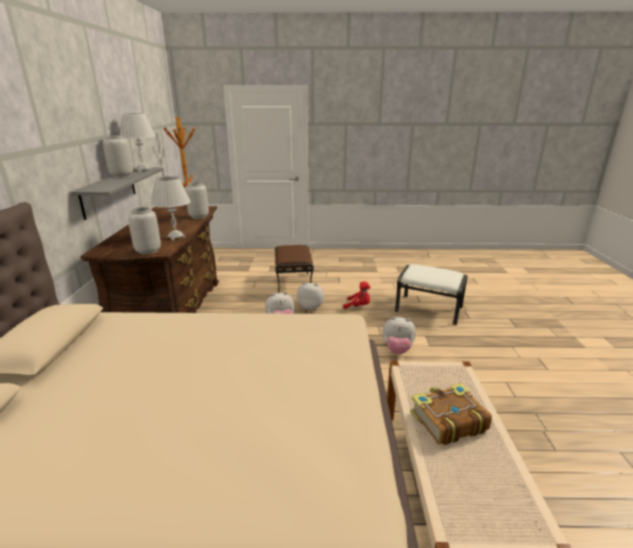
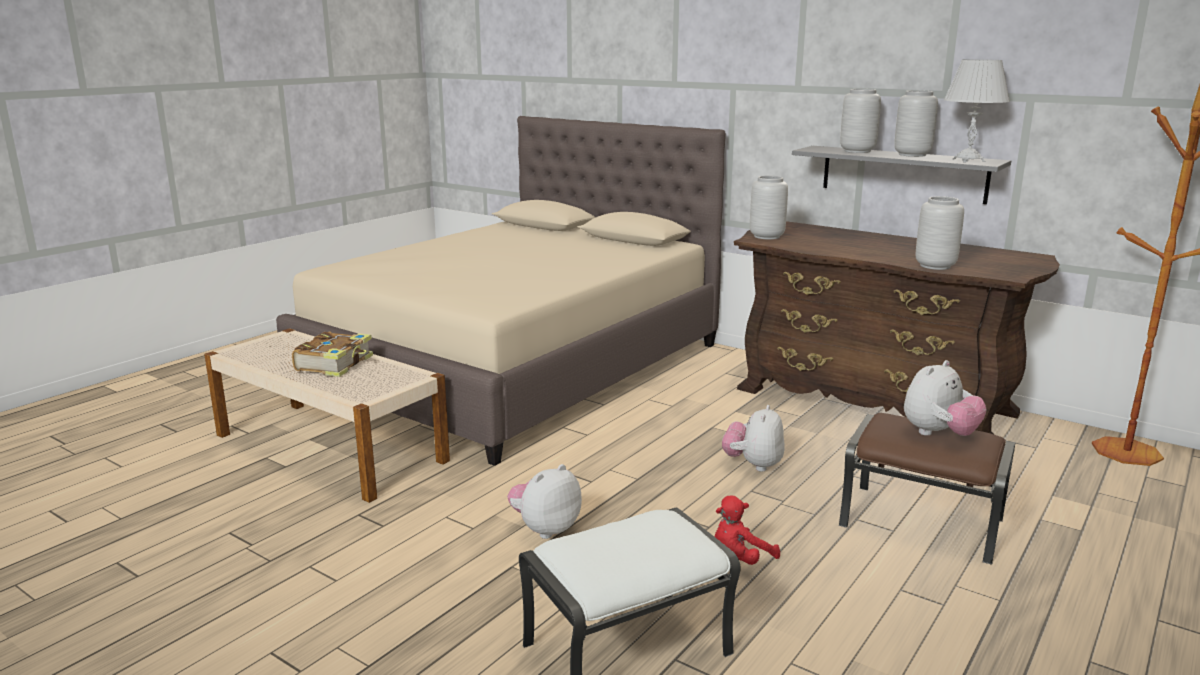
camera: 125 degrees right, 5 degrees down
(109, 182) = (857, 151): none -> grey vase
(176, 237) = (815, 248): white table lamp -> none
(311, 307) = (787, 508): plush toy -> plush toy (939, 434)

